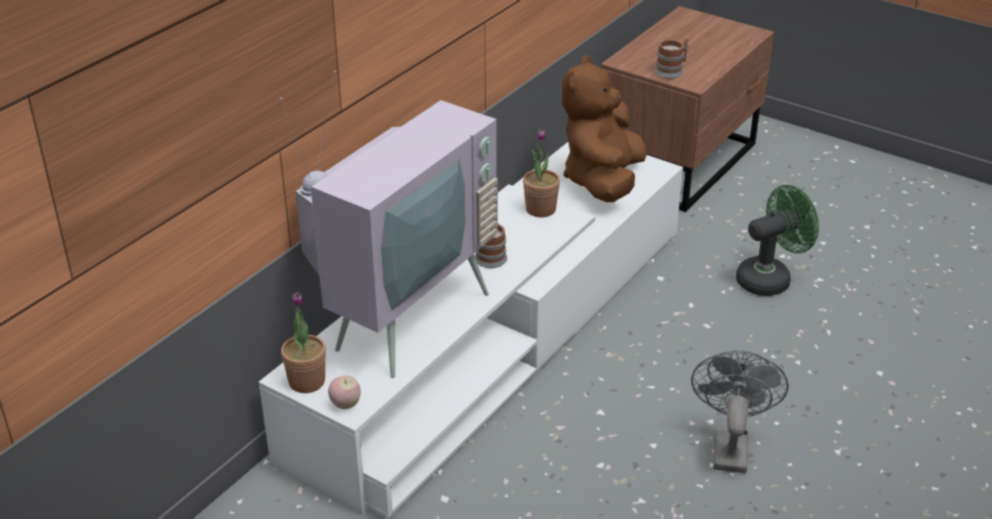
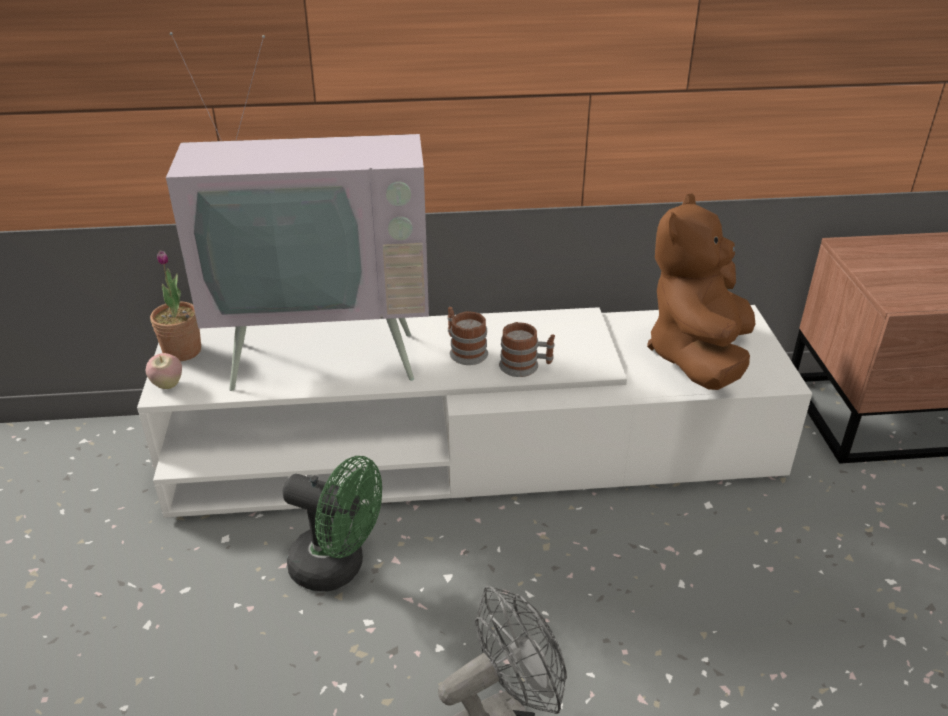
camera: 50 degrees right, 0 degrees up
(540, 209) = (586, 343): potted plant -> none
(603, 181) = (698, 357): brown plush toy -> brown plush toy turned 45 degrees counterclockwise
(672, 70) = (895, 279): mug -> mug (525, 366)
(770, 278) = (835, 592): green fan -> green fan (338, 567)

